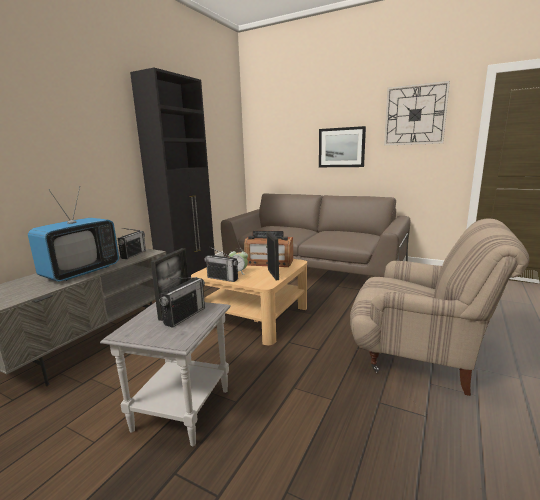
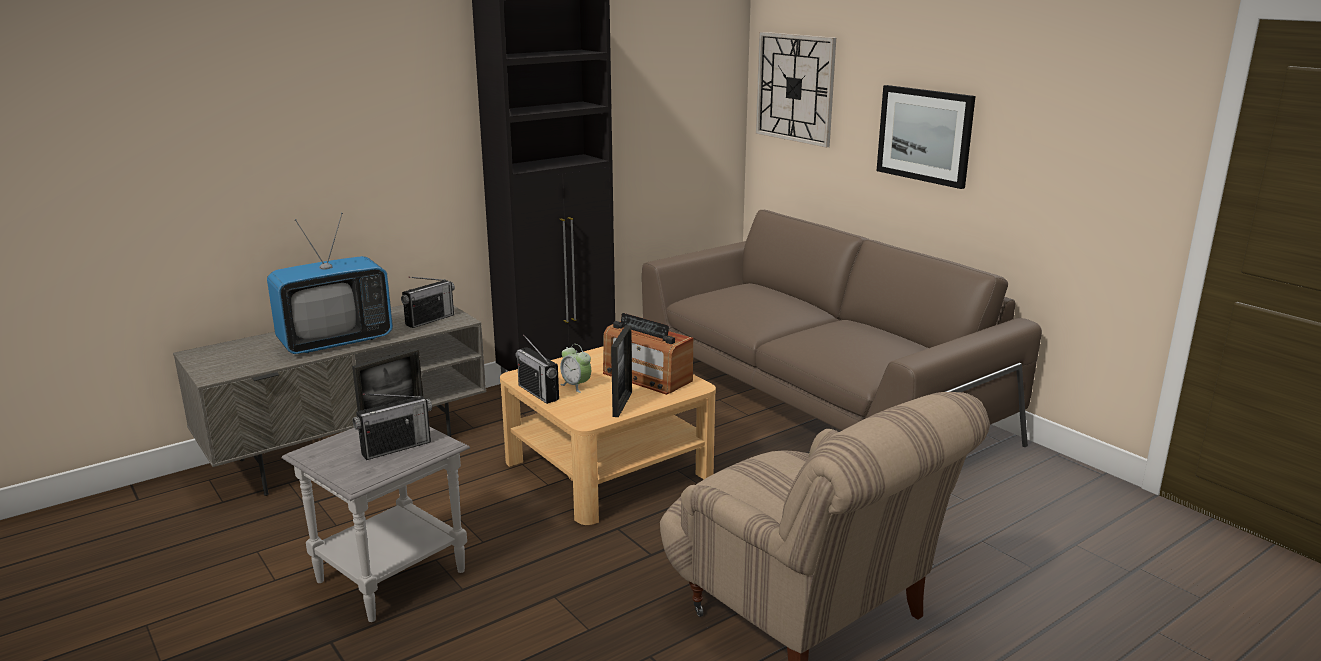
camera: 25 degrees right, 5 degrees up
(415, 115) = (1076, 89): wall clock -> wall clock (795, 88)

